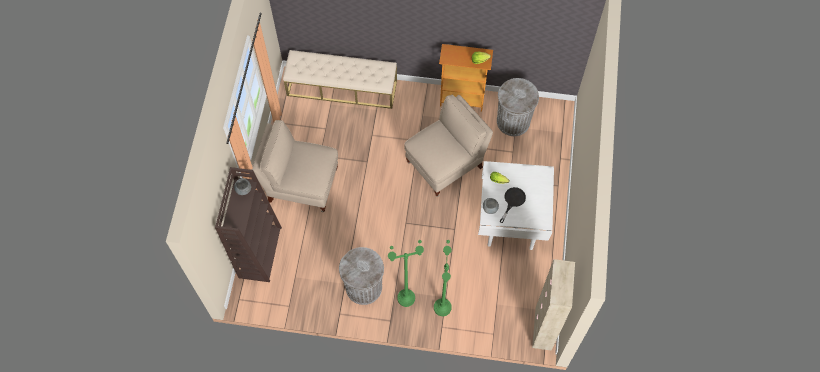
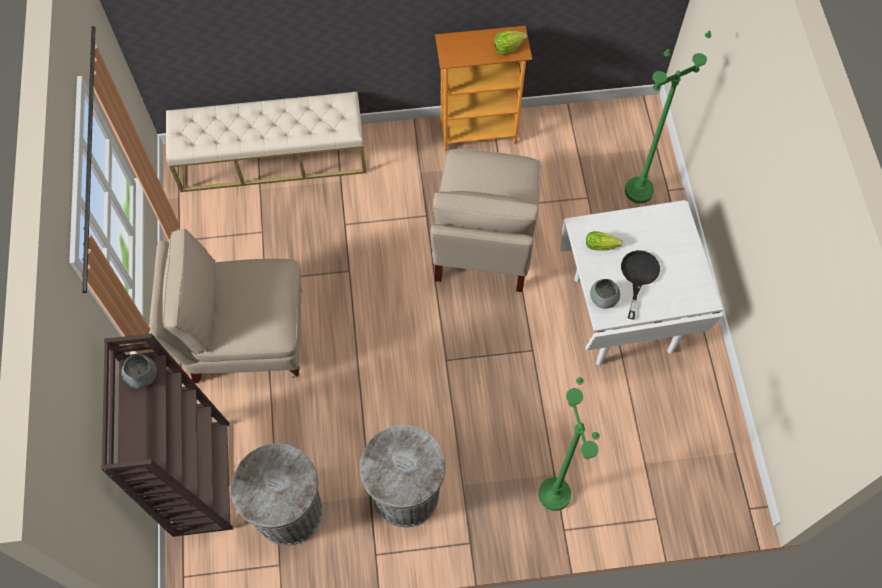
camera: 15 degrees left, 0 degrees up
(406, 298) = (486, 494): green floor lamp -> green floor lamp (638, 191)
(445, 164) = (484, 244): beige chair -> beige chair turned 150 degrees clockwise
(513, 121) = (572, 148): grey trash can -> grey trash can (289, 512)
(543, 328) = (737, 486): beige cabinet -> none

